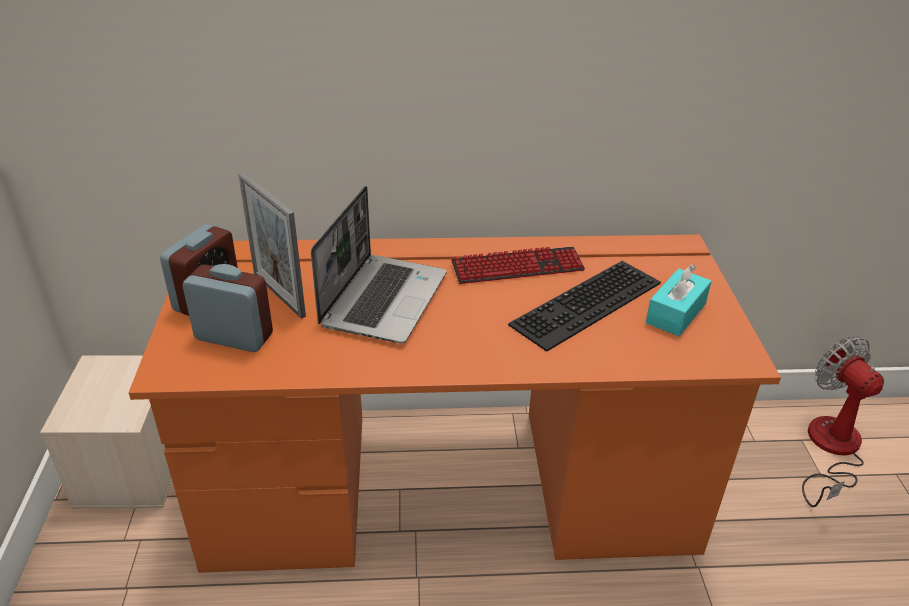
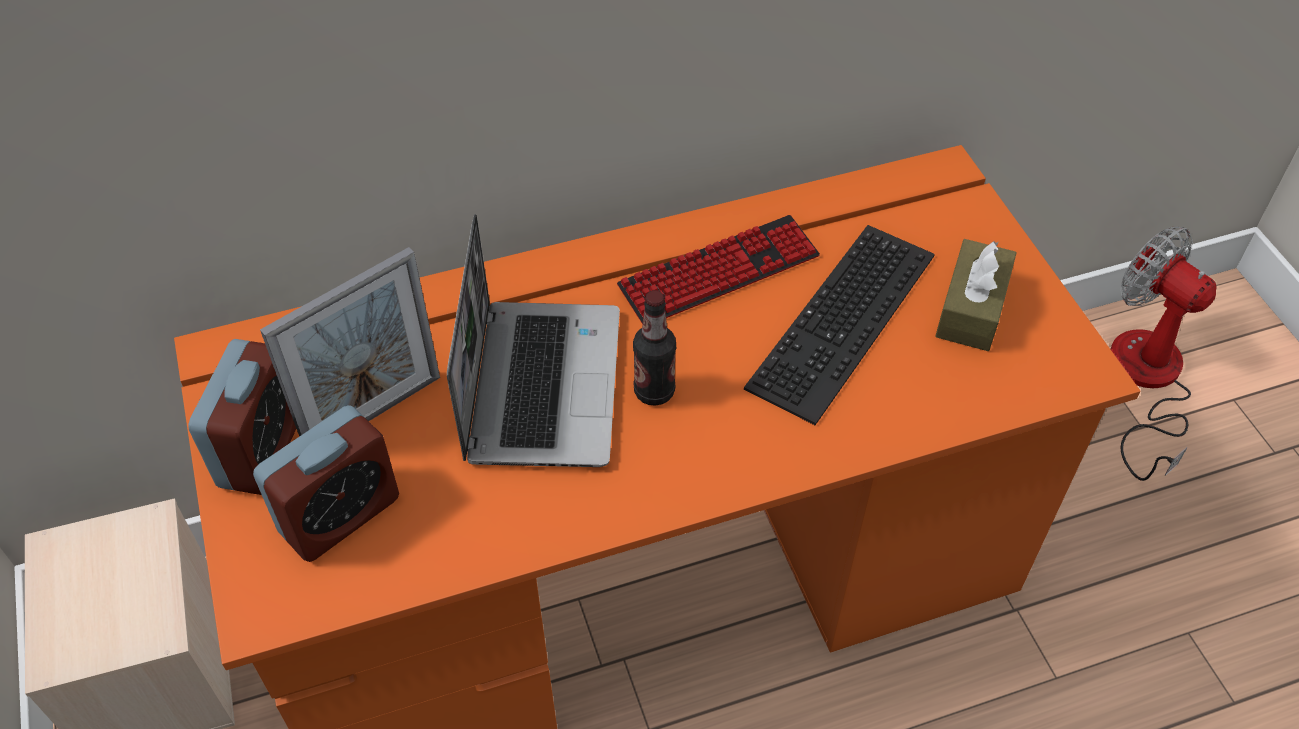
camera: 15 degrees left, 15 degrees up
(234, 337) = (340, 515): alarm clock -> alarm clock turned 135 degrees clockwise
(279, 294) = (374, 414): picture frame -> picture frame turned 75 degrees counterclockwise
(451, 315) = (654, 391): none -> bottle
(676, 313) = (971, 308): turquoise tissue box -> brown tissue box

